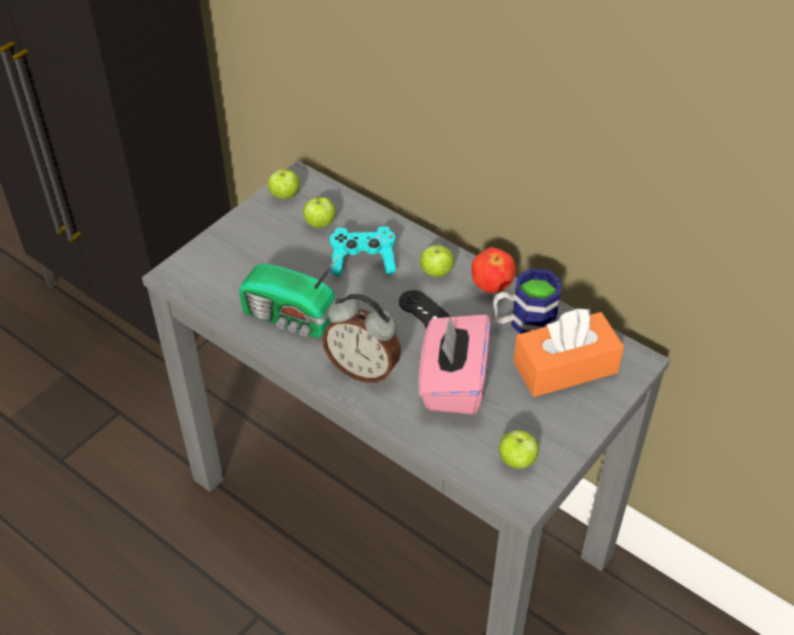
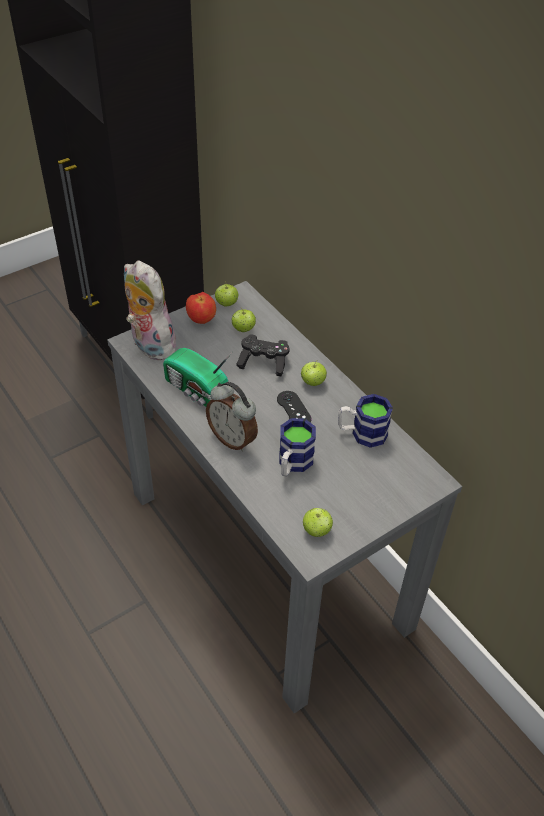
camera: 15 degrees right, 0 degrees up
(203, 272) = (149, 345): none -> plush toy
(363, 261) = (263, 362): turquoise game controller -> black game controller
(453, 383) = (293, 464): pink tissue box -> mug
(492, 287) = (349, 402): apple -> apple (201, 320)
(565, 367) = (380, 472): orange tissue box -> none

